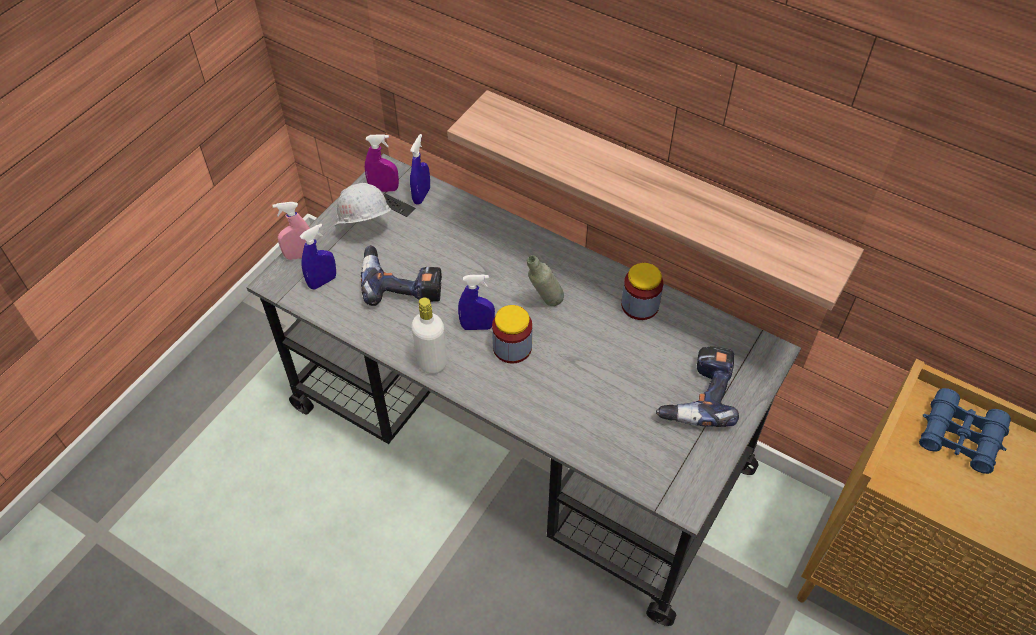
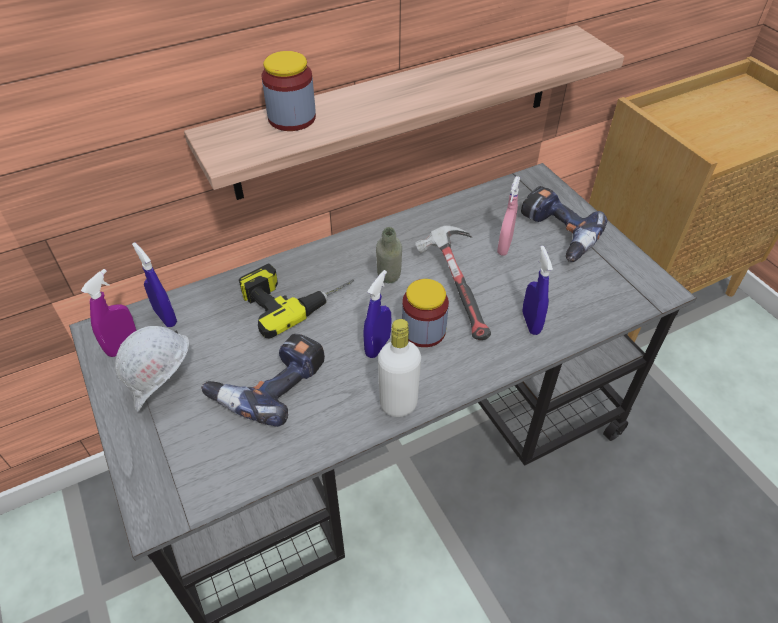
camera: 60 degrees left, 5 degrees down
(300, 255) = (139, 470): pink spray bottle -> pink spray bottle (504, 246)
(322, 282) = (201, 462): blue spray bottle -> blue spray bottle (531, 323)
(492, 253) = (295, 295): none -> power drill
(573, 349) = (456, 289): none -> hammer
(640, 305) = (438, 226): jar -> jar (292, 118)
(960, 437) = (685, 118): blue binoculars -> none

